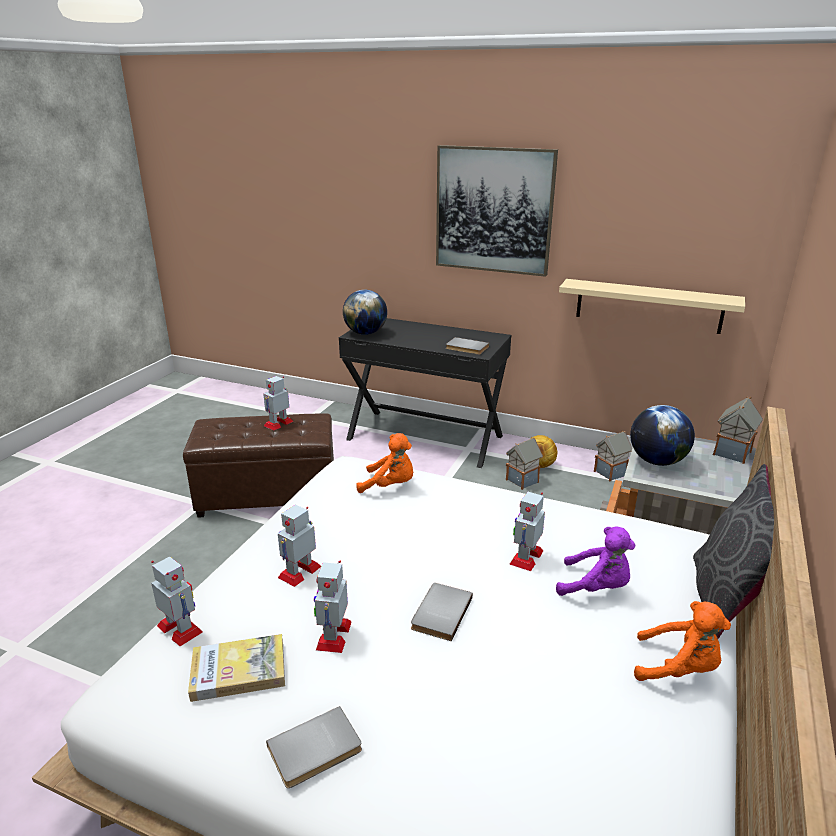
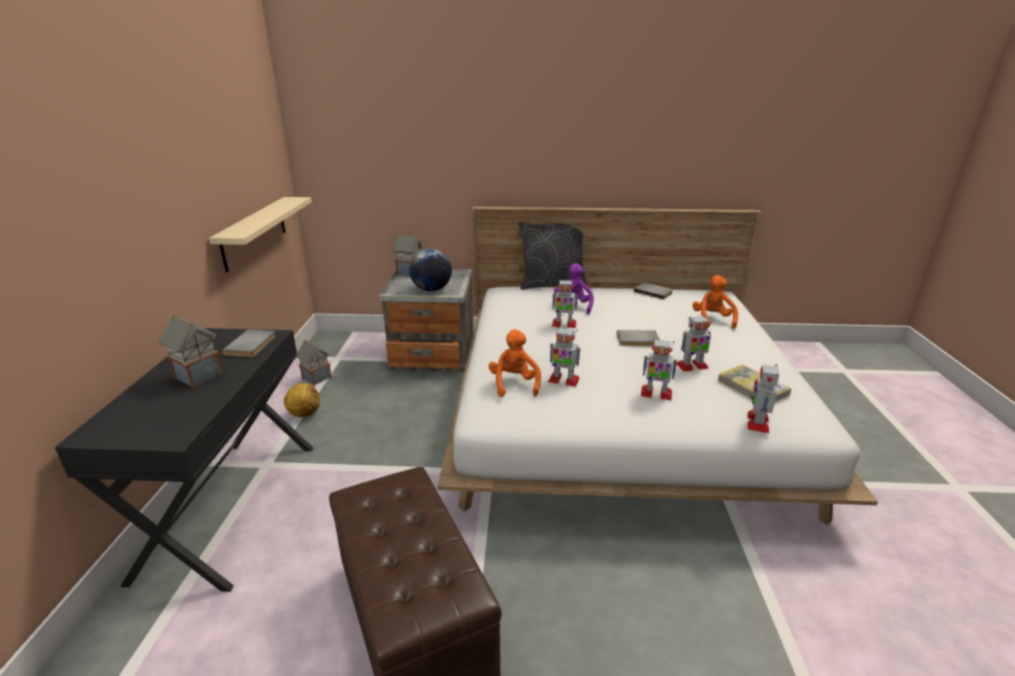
camera: 110 degrees left, 0 degrees up
(278, 423) = (384, 523): toy robot -> toy robot (563, 380)
(316, 751) = (758, 353): grey book -> grey book (654, 292)
(365, 333) = (168, 428): globe -> none
(493, 210) = (130, 186): picture -> none
(522, 480) = (336, 419): toy house -> toy house (198, 376)
(678, 668) = (611, 290): orange plush toy -> orange plush toy (712, 320)

